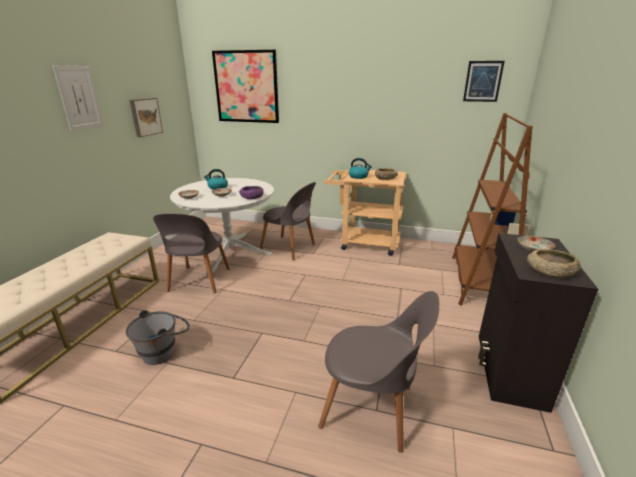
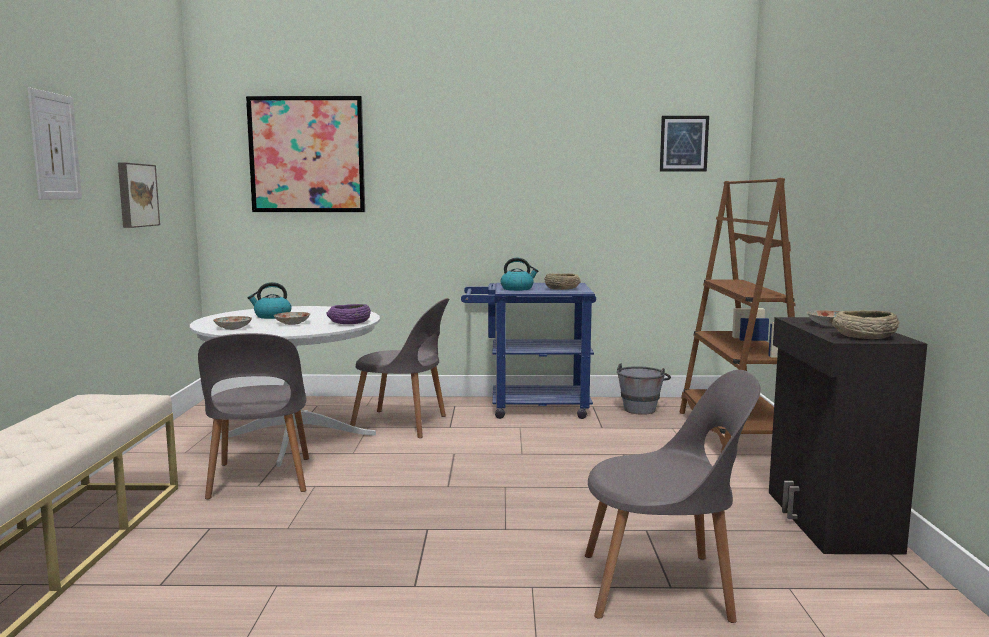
camera: 15 degrees left, 15 degrees down
(164, 351) = (260, 572): grey bucket -> grey bucket (641, 408)
(364, 243) = (529, 407): beige cart -> blue cart

